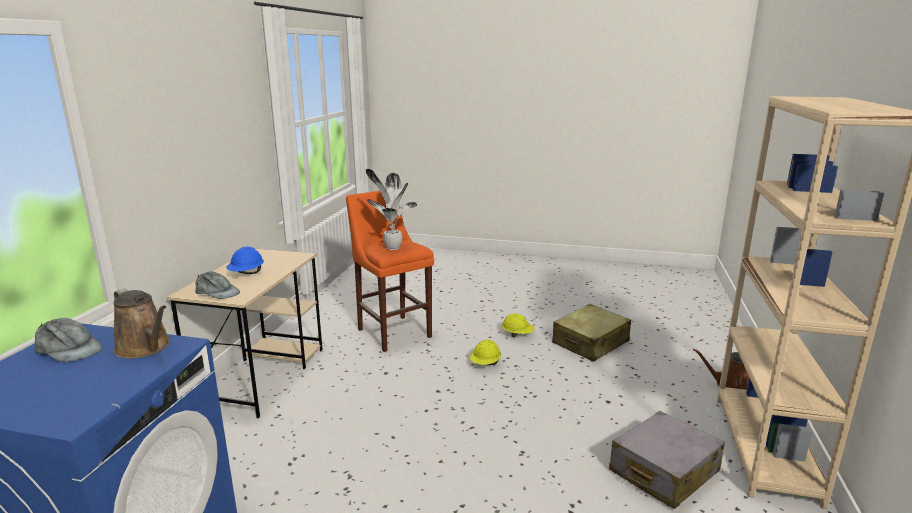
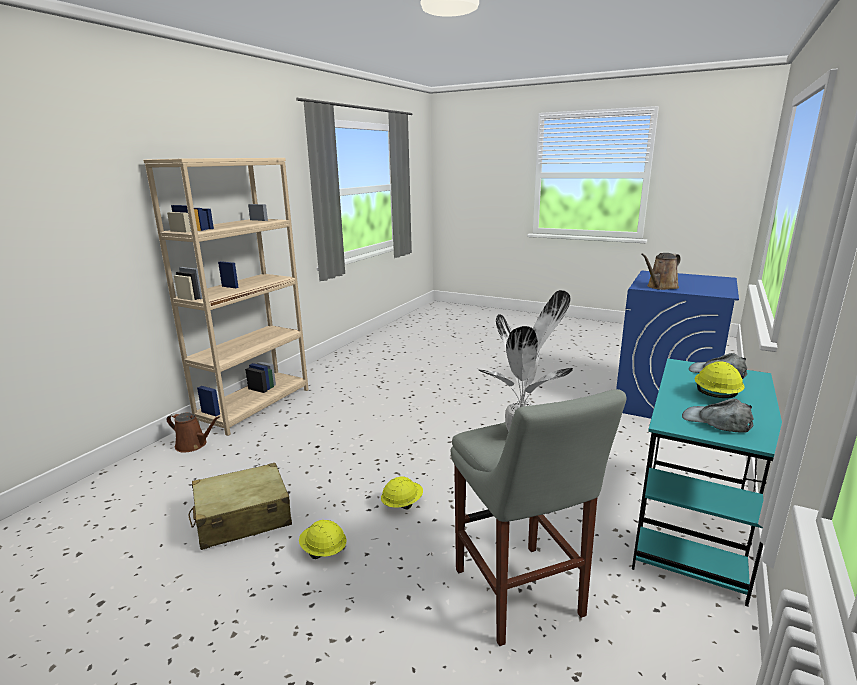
camera: 165 degrees left, 0 degrees up
(68, 349) = (707, 288): grey cap -> grey cap (716, 422)
(145, 348) = (660, 287): brown watering can -> brown watering can turned 90 degrees counterclockwise
(246, 274) = (716, 395): blue hard hat -> yellow hard hat
(262, 375) = (692, 529): beige desk -> turquoise desk
(392, 331) = (520, 597): orange stool -> grey stool
(663, 471) = (338, 403): grey suitcase -> none

